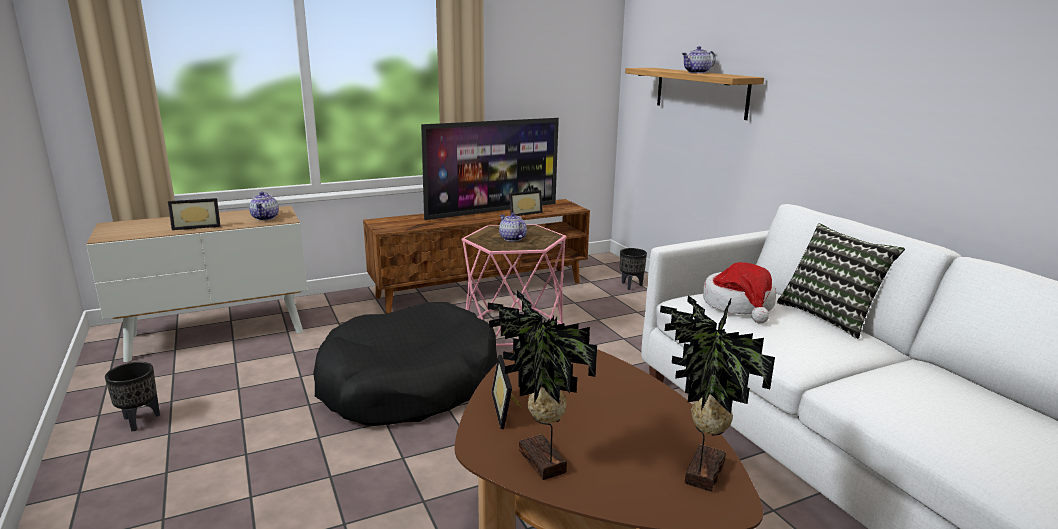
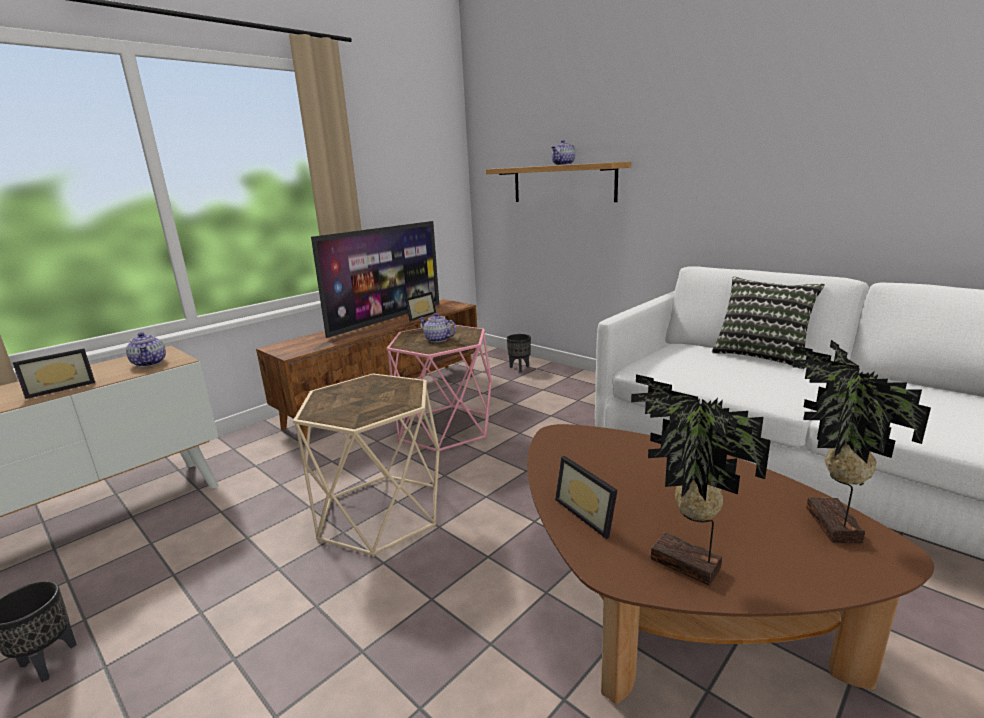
camera: 20 degrees left, 0 degrees up
(409, 384) = (381, 513): black dog bed -> beige side table
(739, 305) = (688, 360): hat -> none

